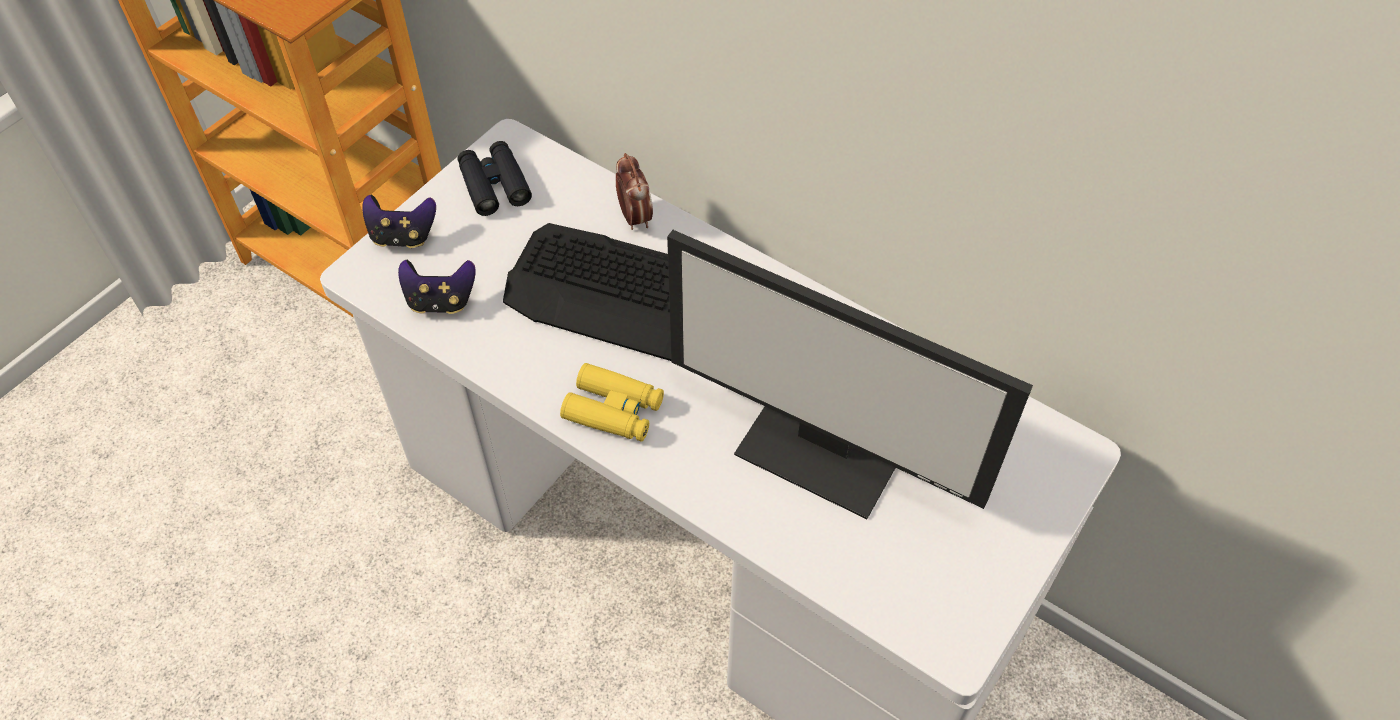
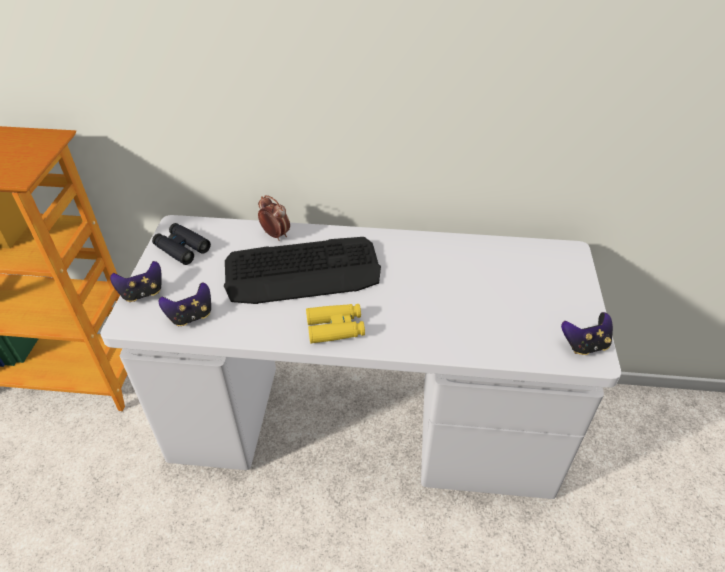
camera: 30 degrees left, 10 degrees down
(823, 451) = (458, 300): monitor -> none
(958, 619) = (585, 345): none -> game controller

